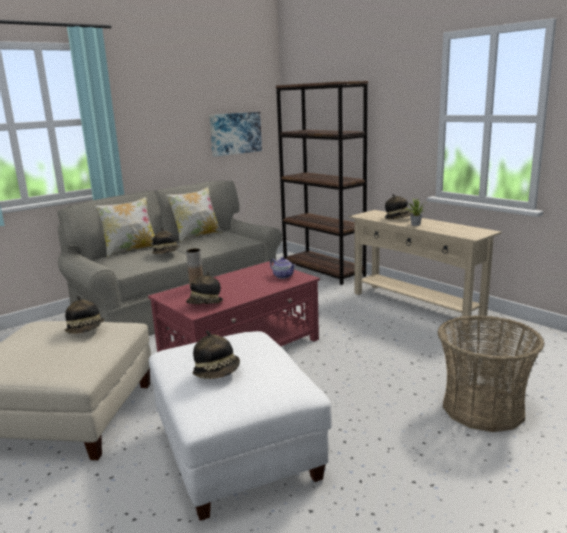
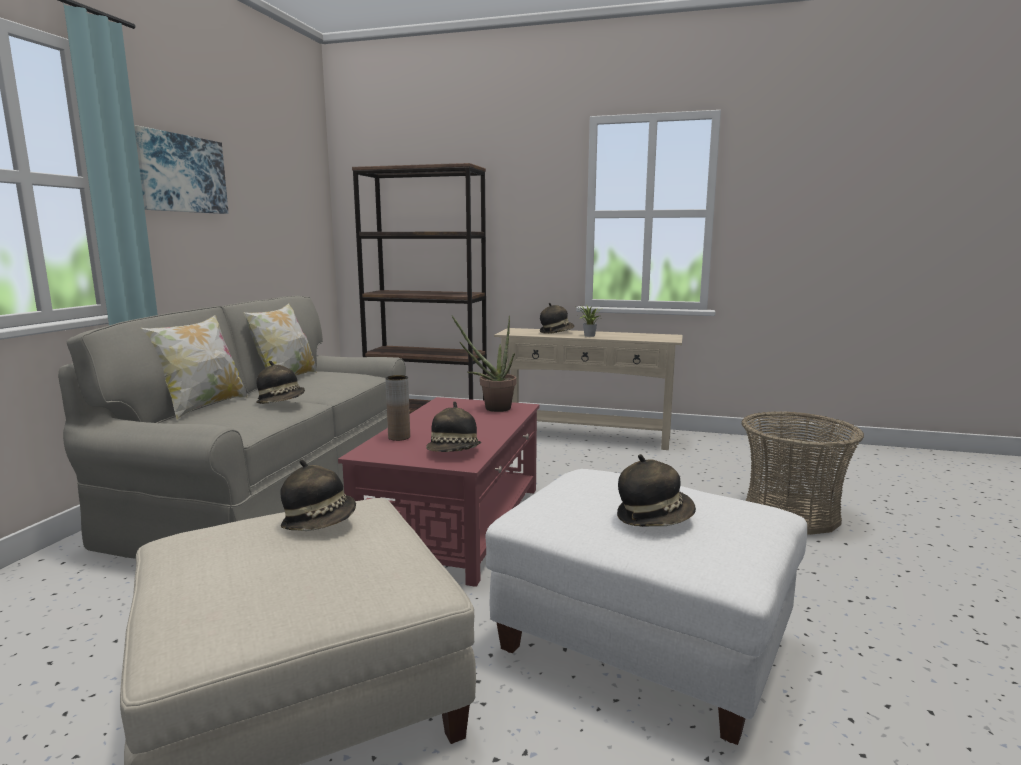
camera: 35 degrees left, 5 degrees down
(235, 133) = (286, 232): picture -> picture (180, 173)
(283, 276) = (492, 408): teapot -> potted plant

